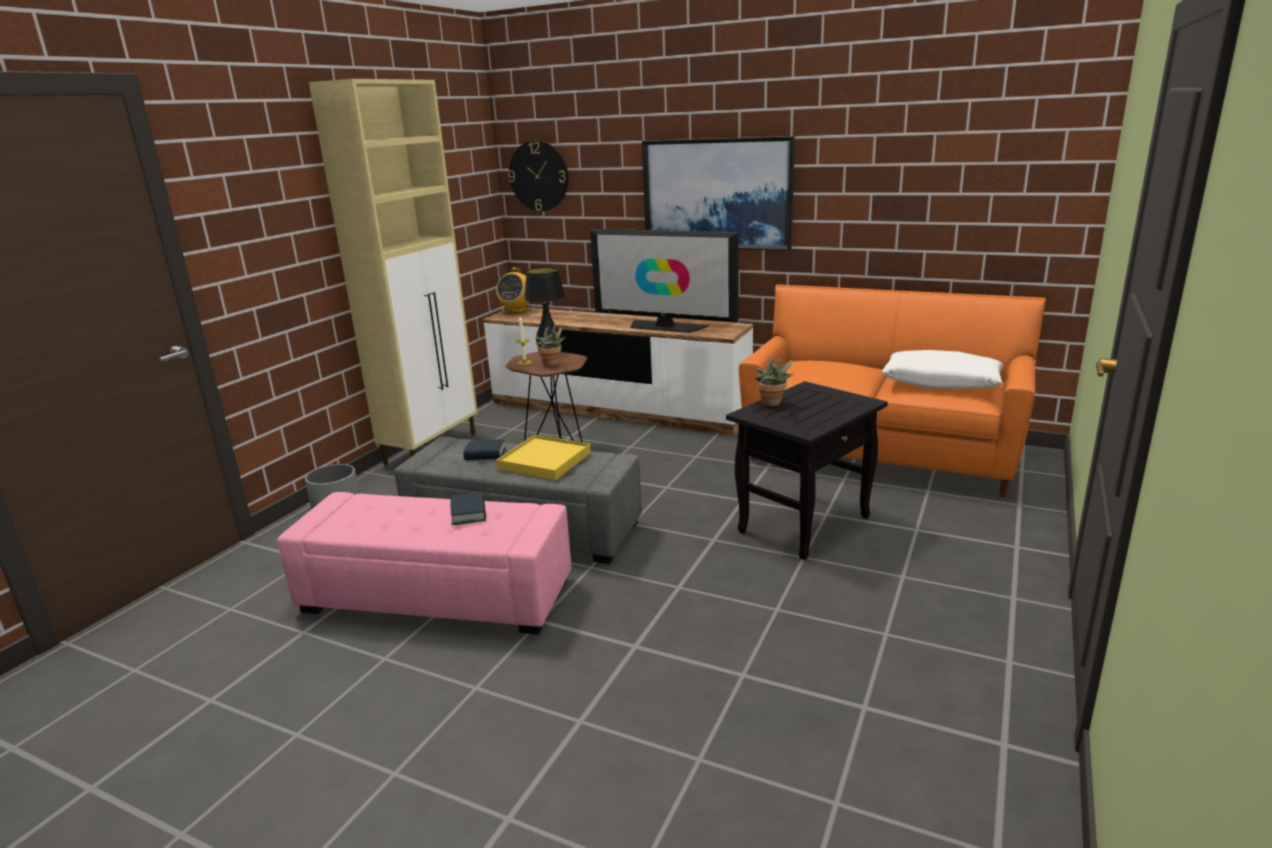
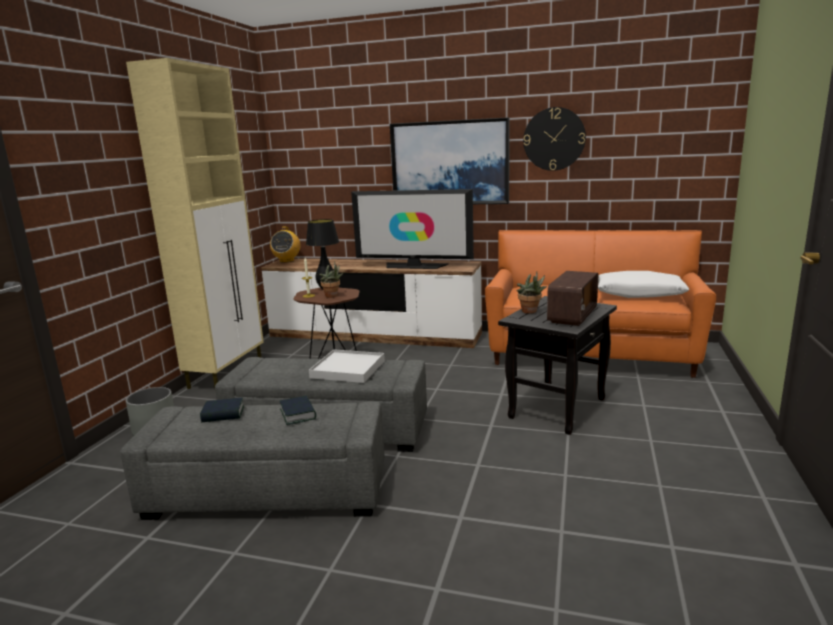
camera: 10 degrees left, 5 degrees down
(437, 595) = (268, 491): pink ottoman -> grey ottoman
(485, 454) = (293, 367): book -> book (223, 414)
(539, 176) = (303, 153): wall clock -> wall clock (554, 139)
(544, 461) = (348, 369): yellow tray -> white tray
(820, 413) = (572, 316): none -> radio

